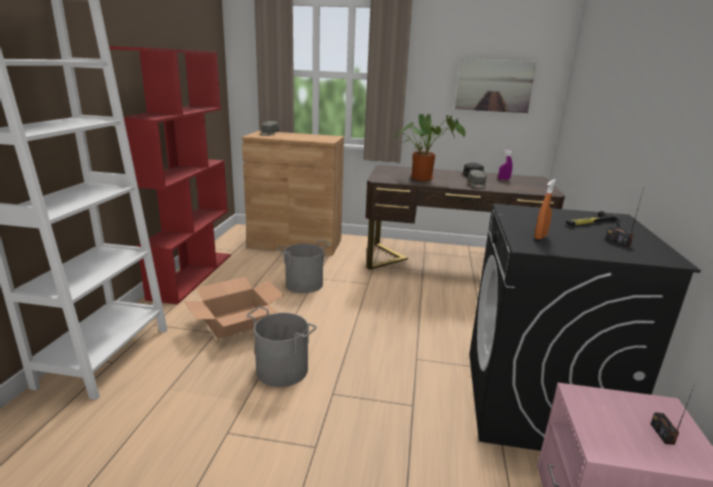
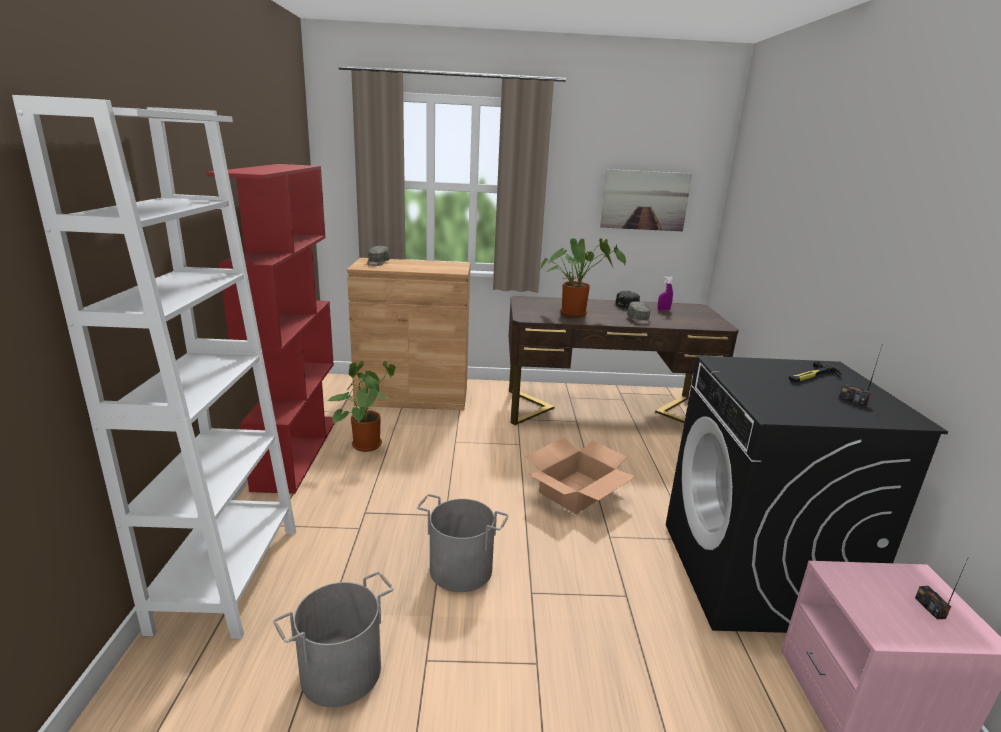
camera: 10 degrees left, 0 degrees up
(236, 322) = (380, 510): cardboard box -> cardboard box (576, 491)
(245, 274) = (366, 443): none -> potted plant
(304, 284) = (444, 451): grey bucket -> grey bucket (340, 670)
(540, 236) = (775, 400): orange spray bottle -> none

